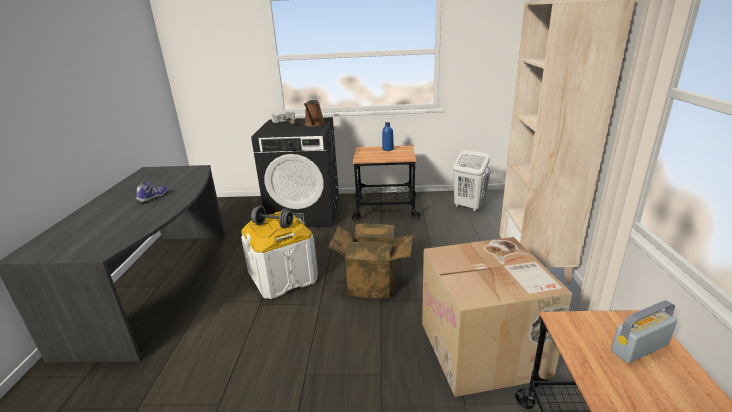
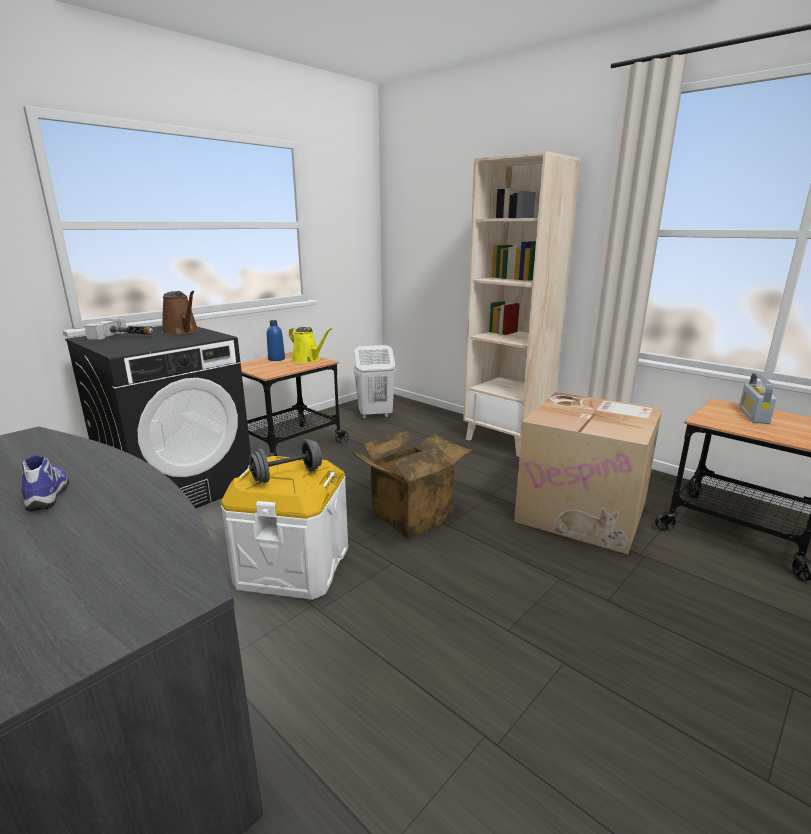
camera: 50 degrees left, 5 degrees down
(402, 154) = (308, 360): none -> yellow watering can

